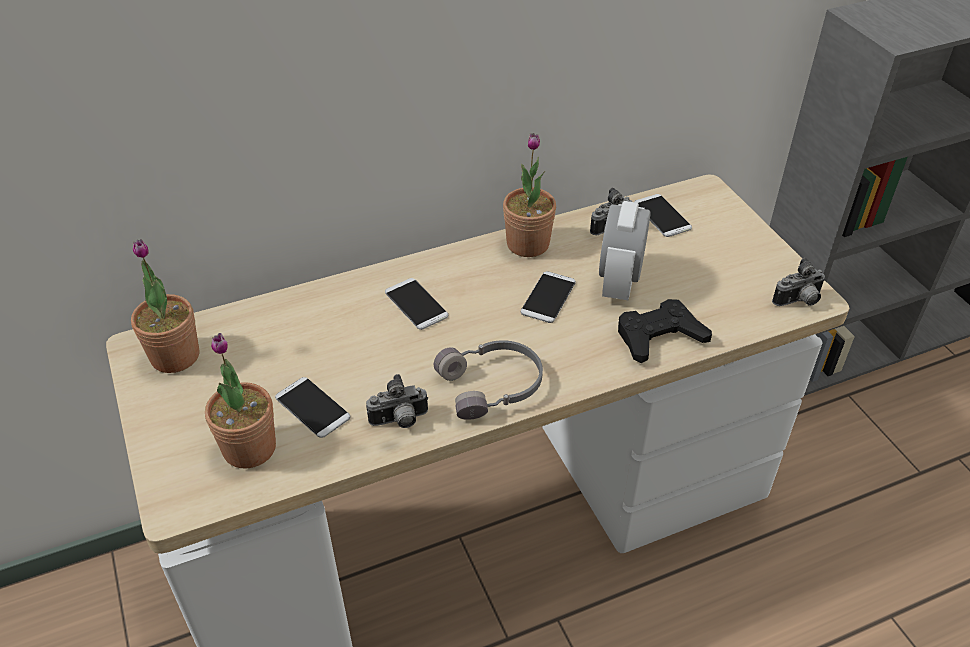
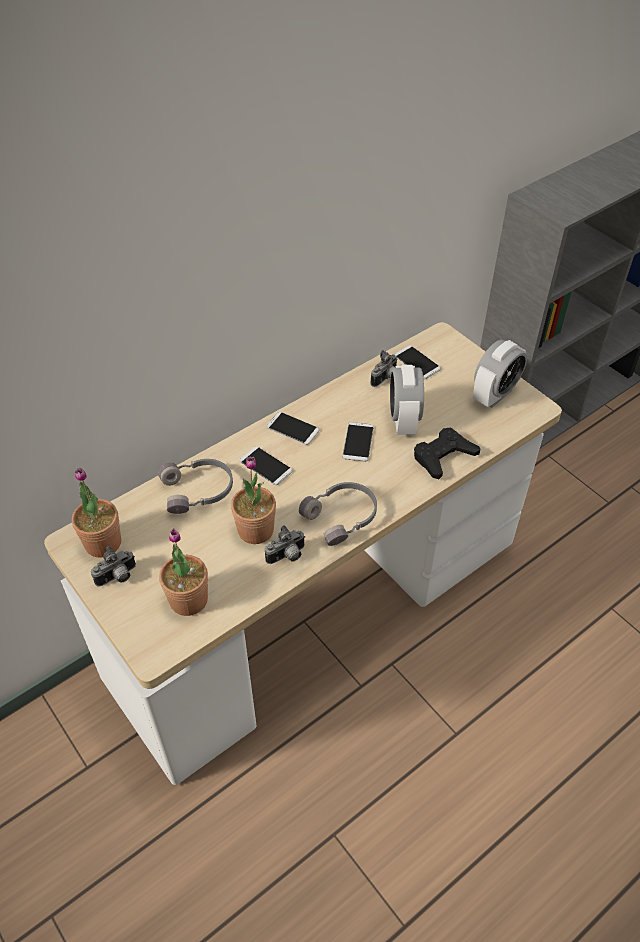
camera: 15 degrees left, 5 degrees up
(312, 408) = (221, 560): phone -> phone (292, 429)
(319, 318) = (198, 491): none -> grey headphones
(528, 244) = (329, 403): potted plant -> potted plant (255, 530)
(757, 273) = (494, 395): none -> alarm clock
(798, 301) = (528, 411): camera -> camera (118, 577)

